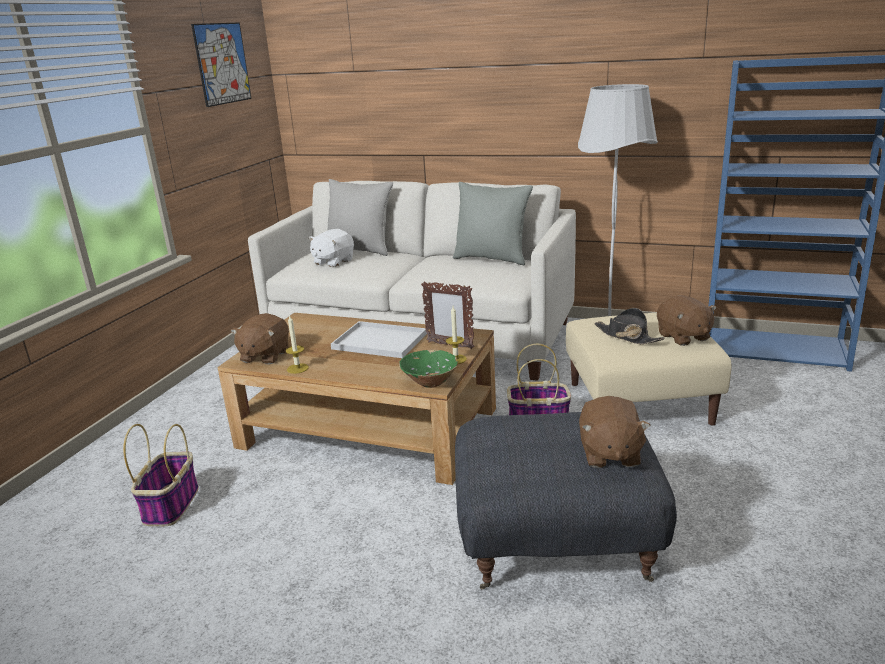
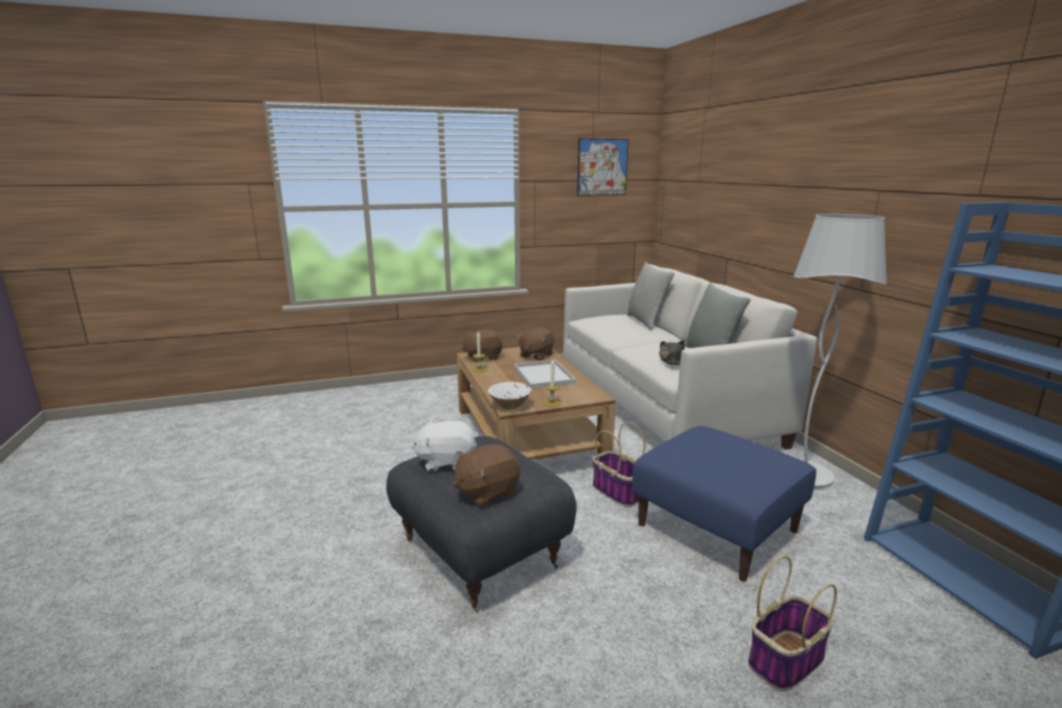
camera: 50 degrees right, 5 degrees down
(171, 504) = (396, 418): basket -> basket (786, 659)
(333, 262) = (611, 322): white plush toy -> white plush toy (446, 462)
(430, 382) = (510, 406): green bowl -> white bowl
(449, 345) = (569, 395): picture frame -> none
(627, 336) = (706, 452): black hat -> black hat (671, 359)
(639, 402) = (718, 527): beige ottoman -> blue ottoman
(683, 337) = (750, 477): brown plush toy -> brown plush toy (536, 355)

